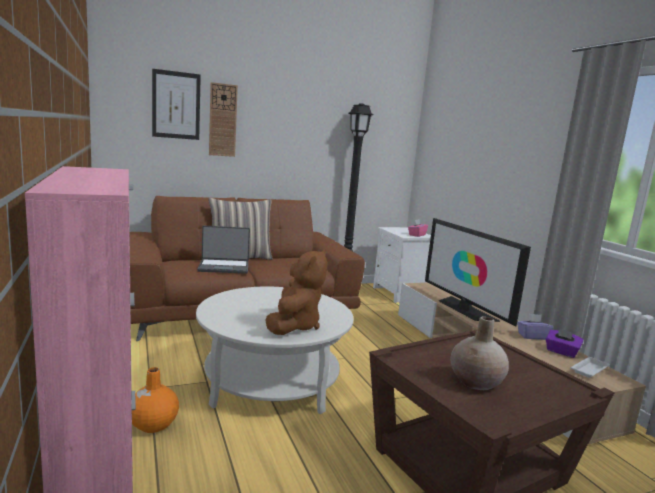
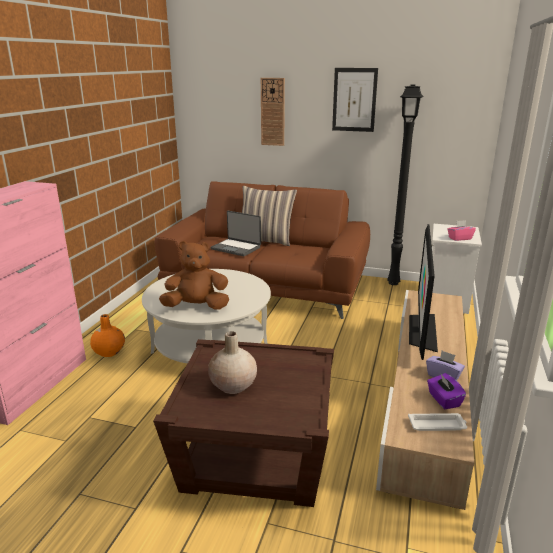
camera: 40 degrees right, 10 degrees up
(176, 105) = (234, 101): picture -> picture (354, 100)
(294, 325) = (197, 307): brown plush toy -> brown plush toy turned 150 degrees counterclockwise

